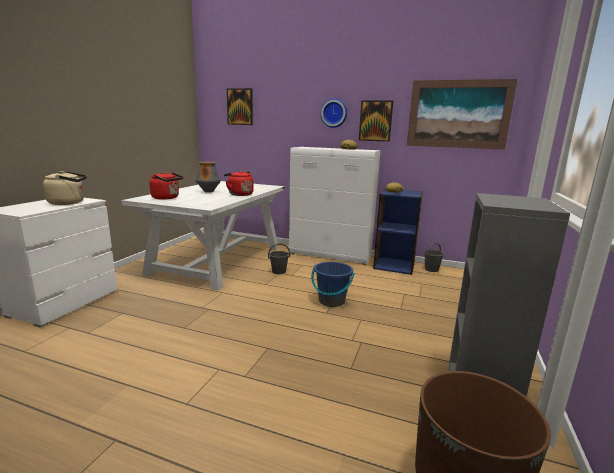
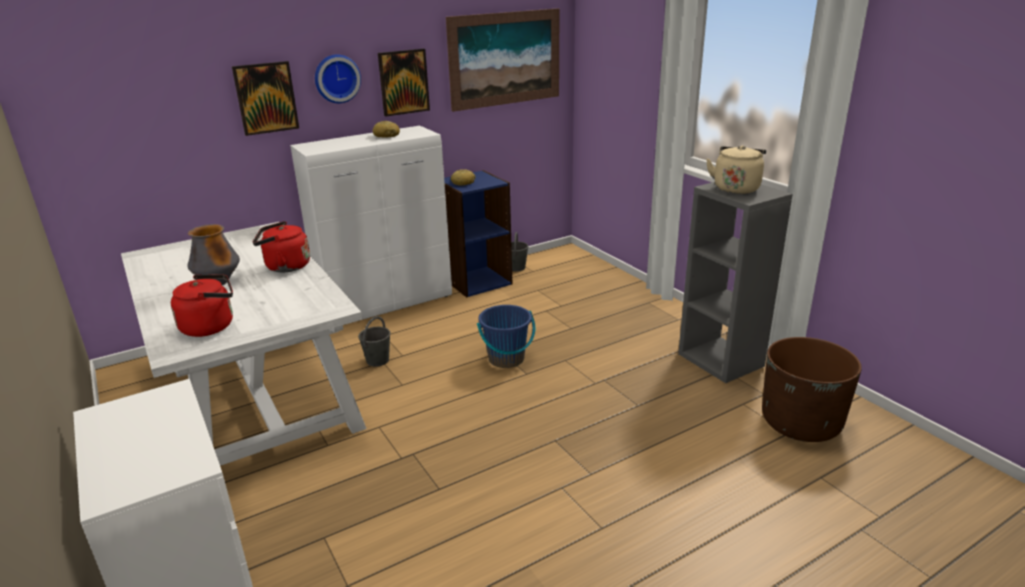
camera: 50 degrees left, 10 degrees up
(69, 203) = (163, 416): beige kettle -> beige kettle (736, 188)
(240, 107) = (133, 90): picture -> picture (266, 98)

